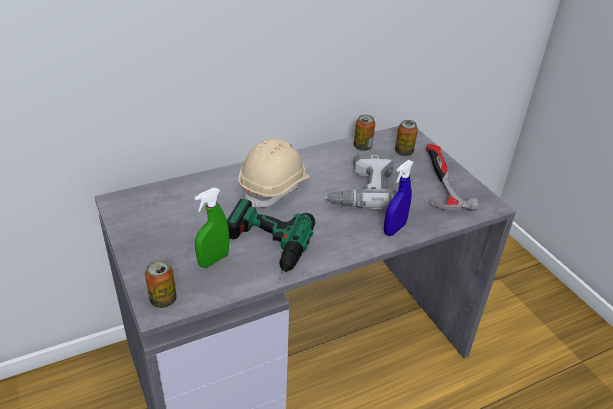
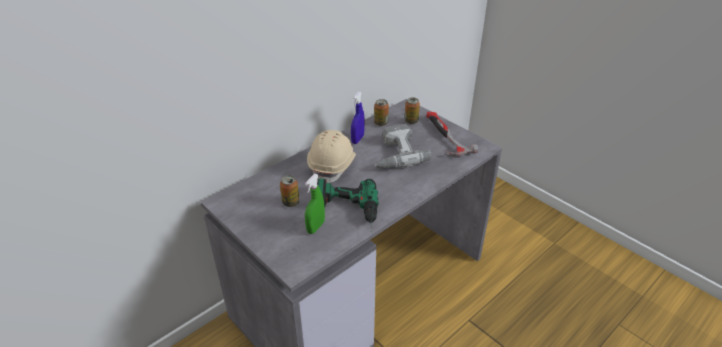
camera: 15 degrees left, 0 degrees up
(163, 300) = (294, 262): can -> can (290, 202)
(394, 229) = (429, 177): blue spray bottle -> blue spray bottle (357, 139)

